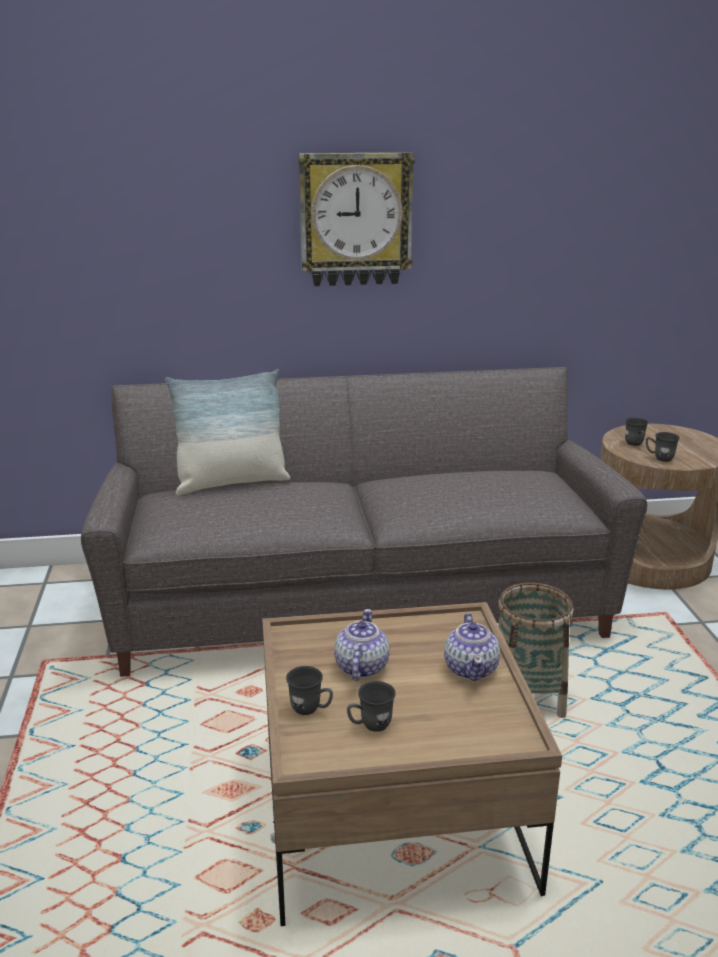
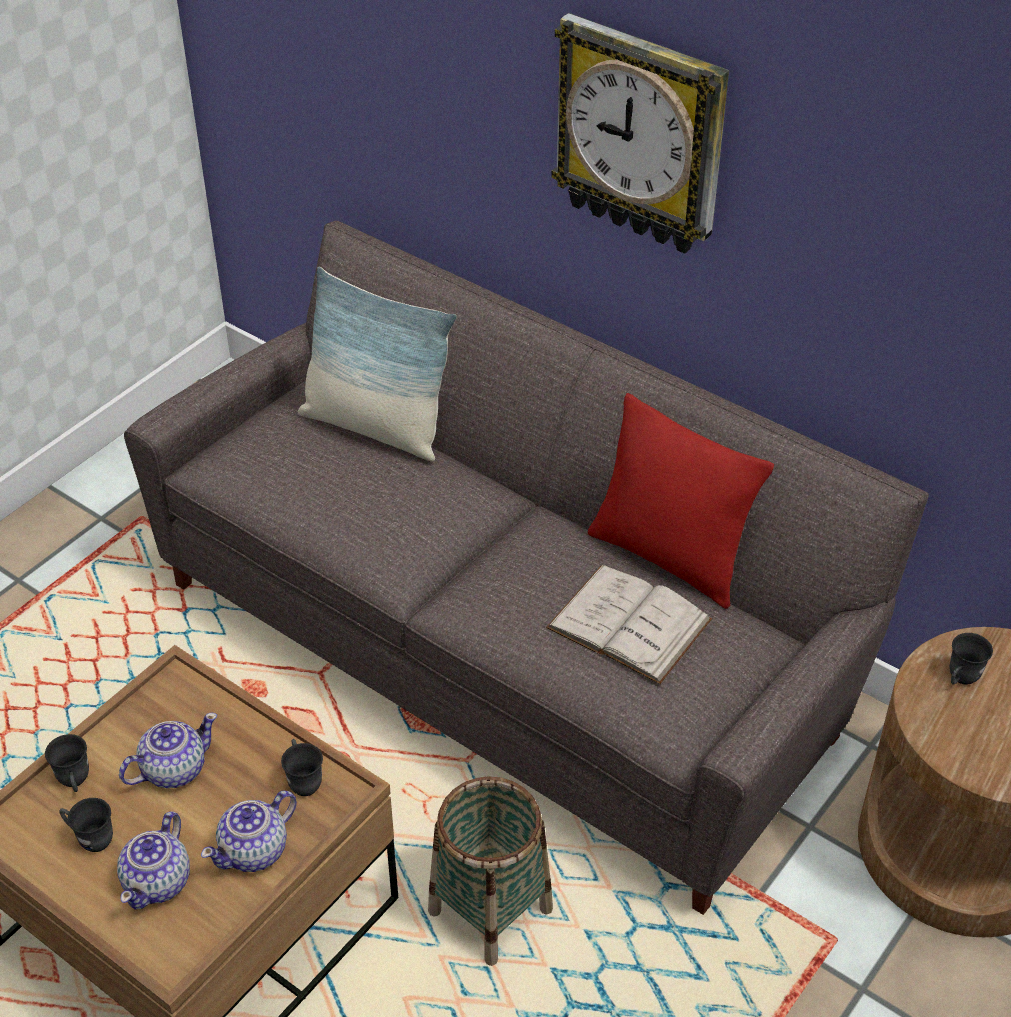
camera: 45 degrees right, 20 degrees up
(446, 715) = (158, 881): none -> teapot
(457, 466) = (669, 557): none -> red pillow
(492, 484) = (629, 623): none -> white book
(659, 458) = (945, 728): grey mug -> grey mug (303, 780)

